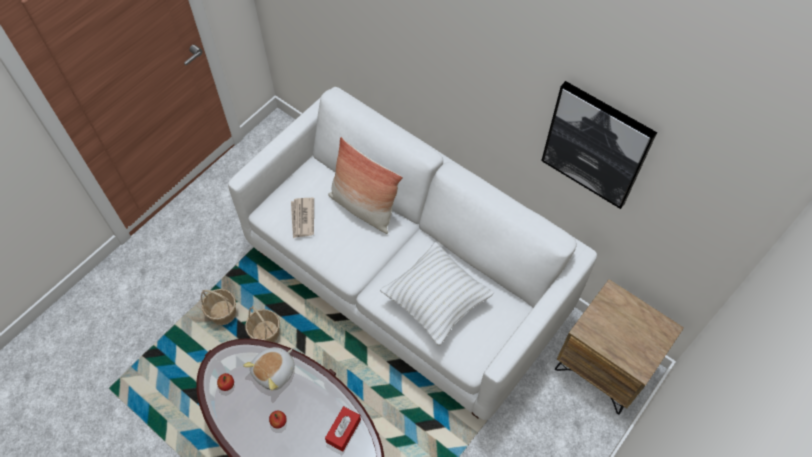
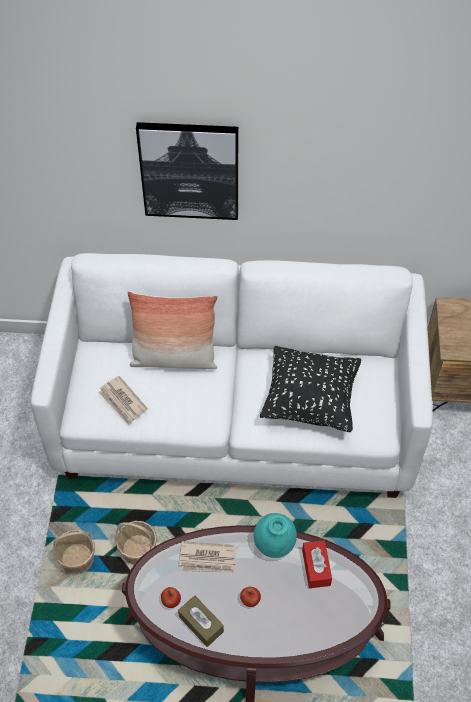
camera: 35 degrees left, 5 degrees down
(233, 415) = (201, 624): none -> brown tissue box
(275, 372) = (208, 559): plush toy -> newspaper
(328, 393) = (274, 545): none -> turquoise vase
(436, 302) = (310, 401): white pillow -> black pillow
(596, 145) = (398, 162): picture -> picture (189, 170)

